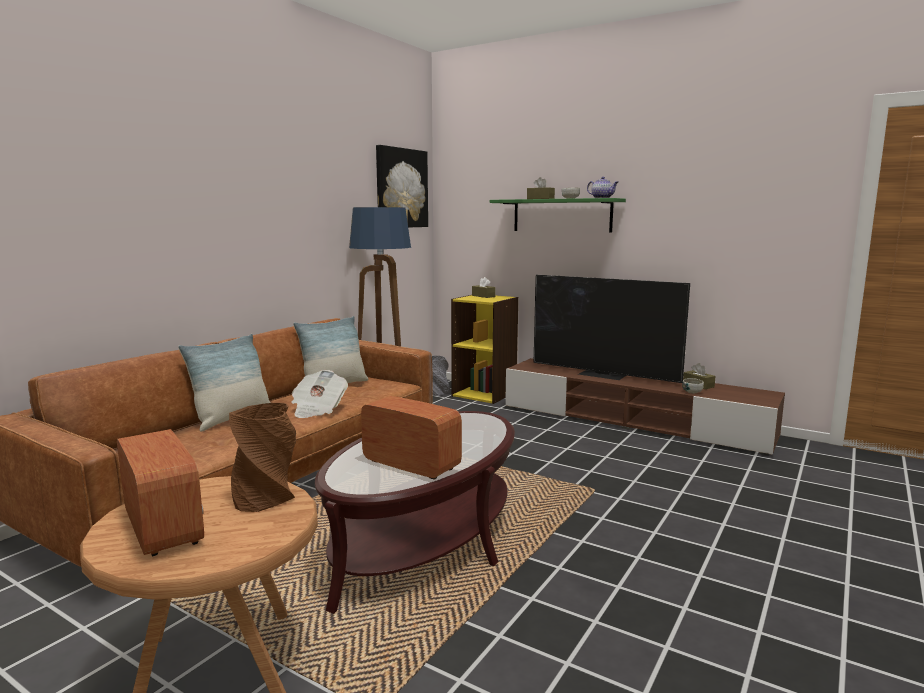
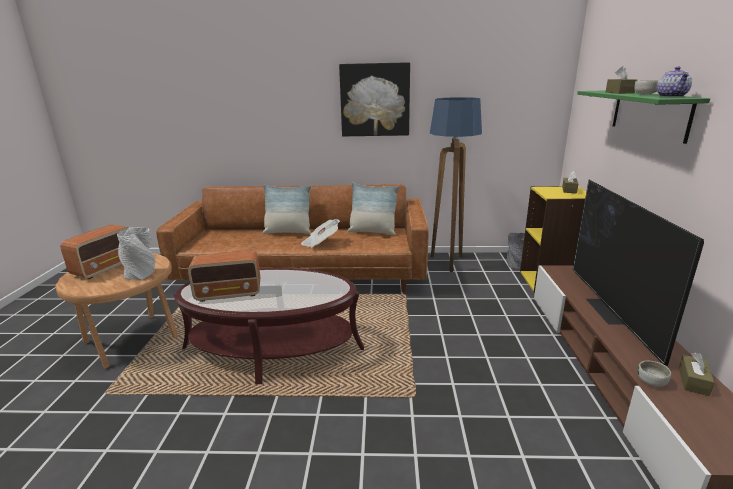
camera: 60 degrees right, 10 degrees up
(266, 497) = (141, 274): brown vase -> grey vase
(401, 188) = (523, 76): picture -> picture (375, 100)
(410, 465) = (229, 294): radio -> radio turned 75 degrees clockwise

